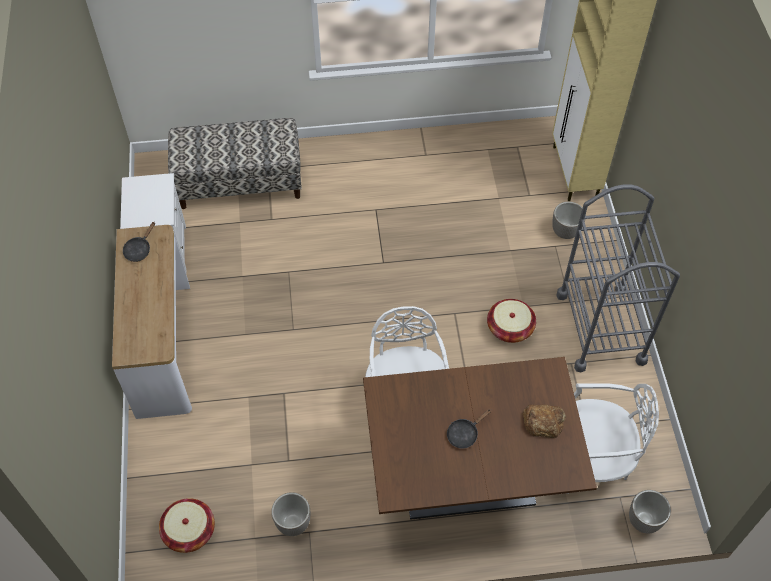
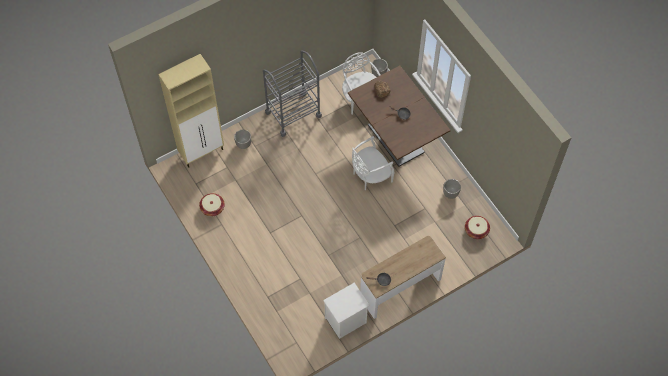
camera: 115 degrees left, 5 degrees up
(240, 183) = (284, 306): bench -> none
(510, 328) = (312, 149): basket -> basket (212, 208)

